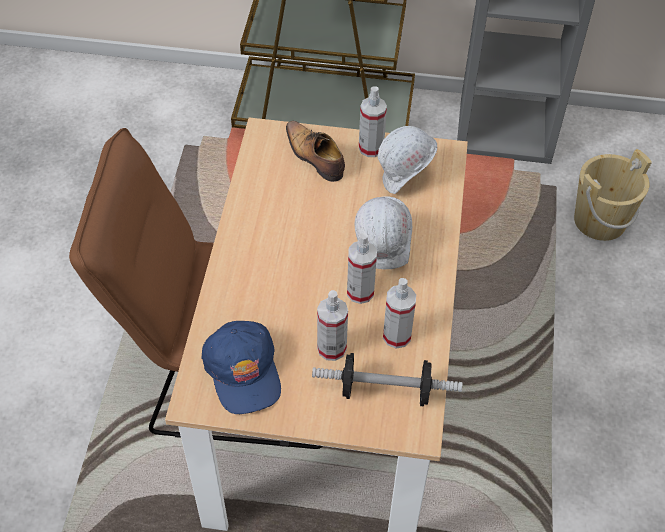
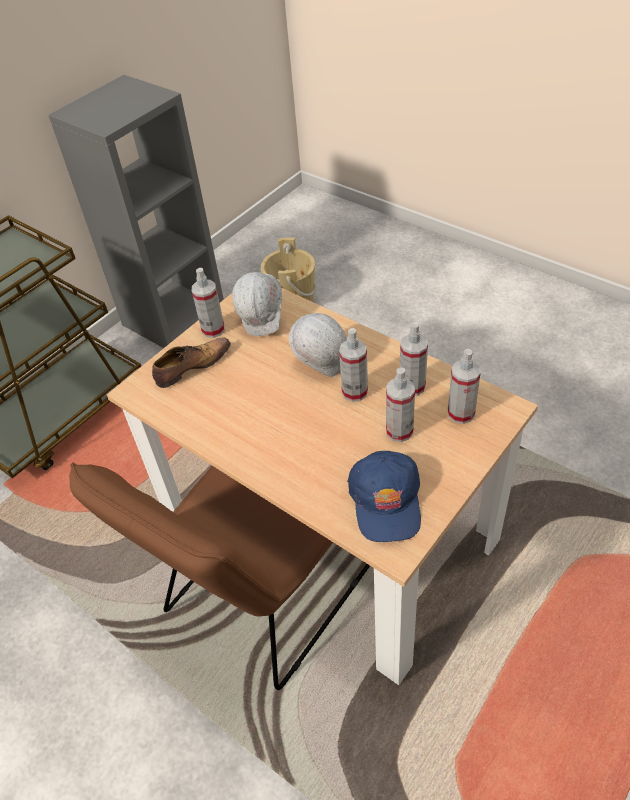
camera: 55 degrees left, 5 degrees down
(243, 371) = (386, 501): blue cap -> blue cap turned 75 degrees clockwise
(314, 157) = (191, 367): shoe -> shoe turned 150 degrees clockwise
(385, 391) = (461, 413): dumbbell -> spray bottle

